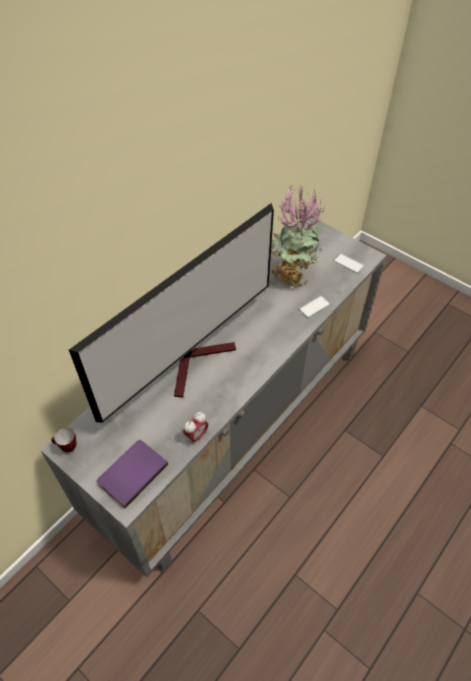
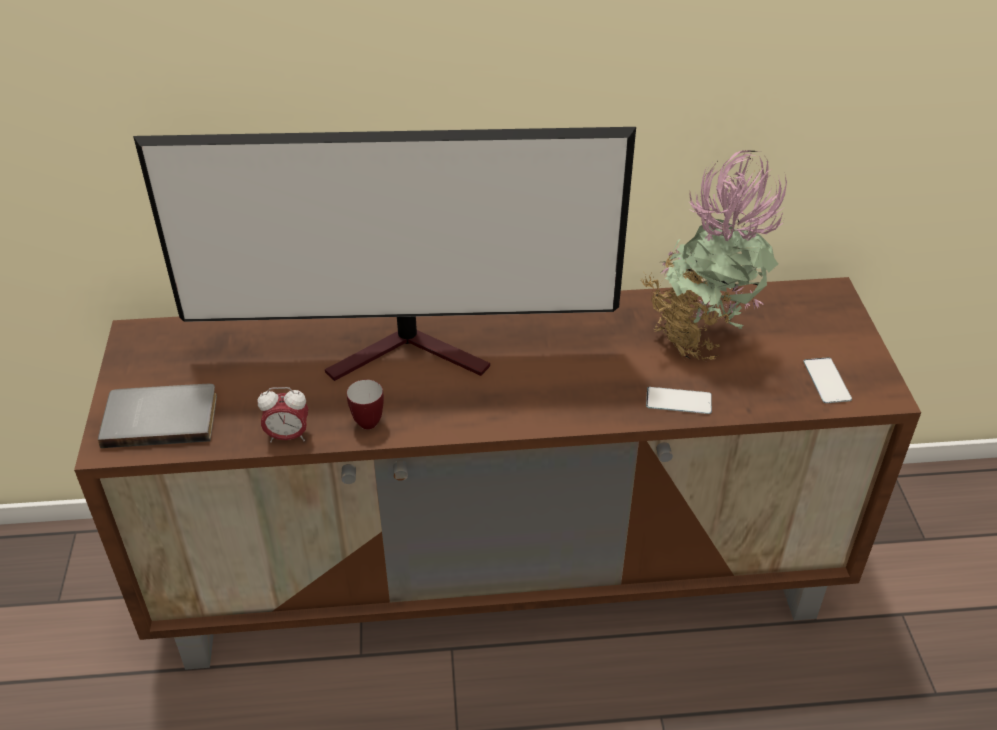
camera: 45 degrees right, 10 degrees down
(66, 447) = (138, 338): mug -> mug (364, 420)
(131, 473) = (161, 417): purple book -> grey book
(236, 423) = (501, 567): grey tv stand -> brown tv stand

